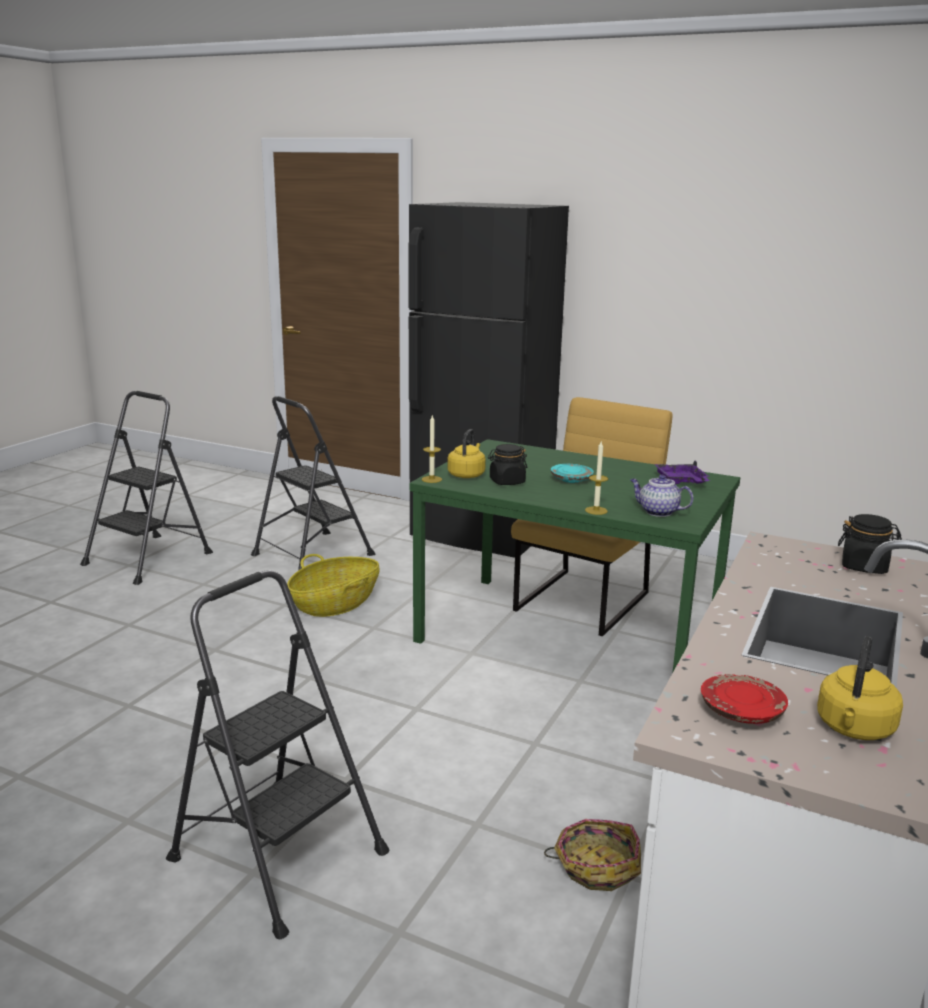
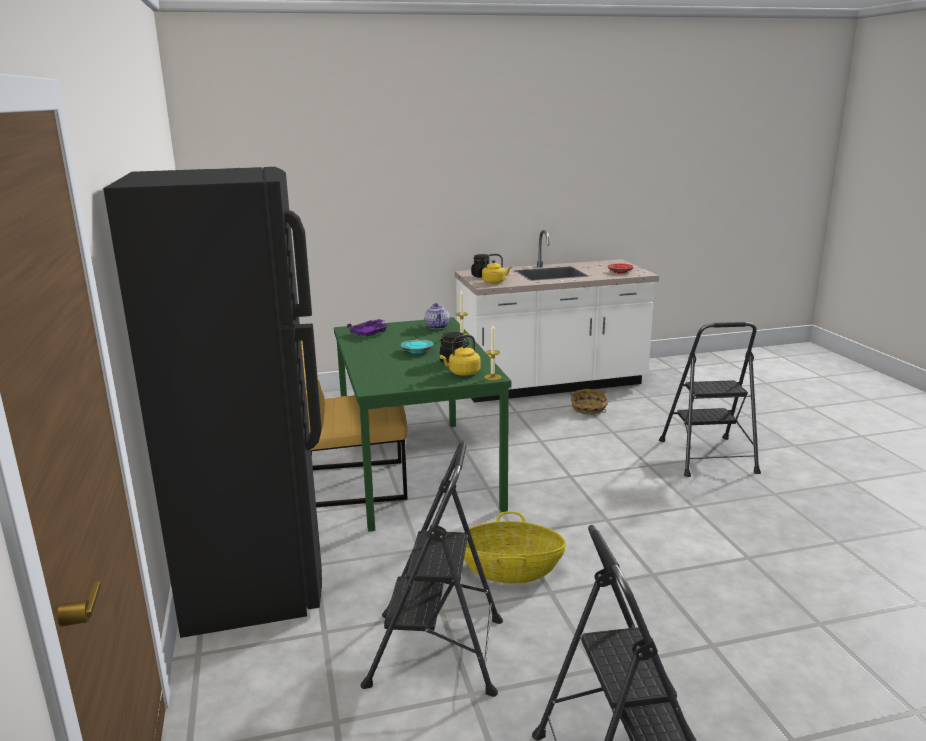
camera: 130 degrees left, 0 degrees up
(854, 729) = (601, 266): yellow kettle -> yellow kettle (495, 282)

